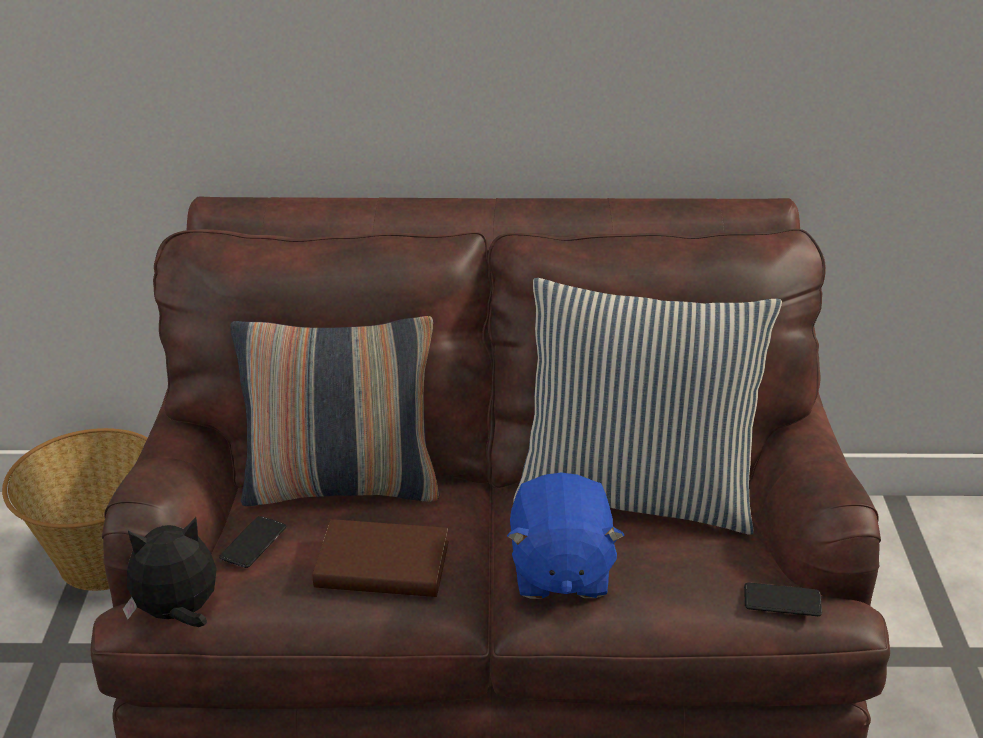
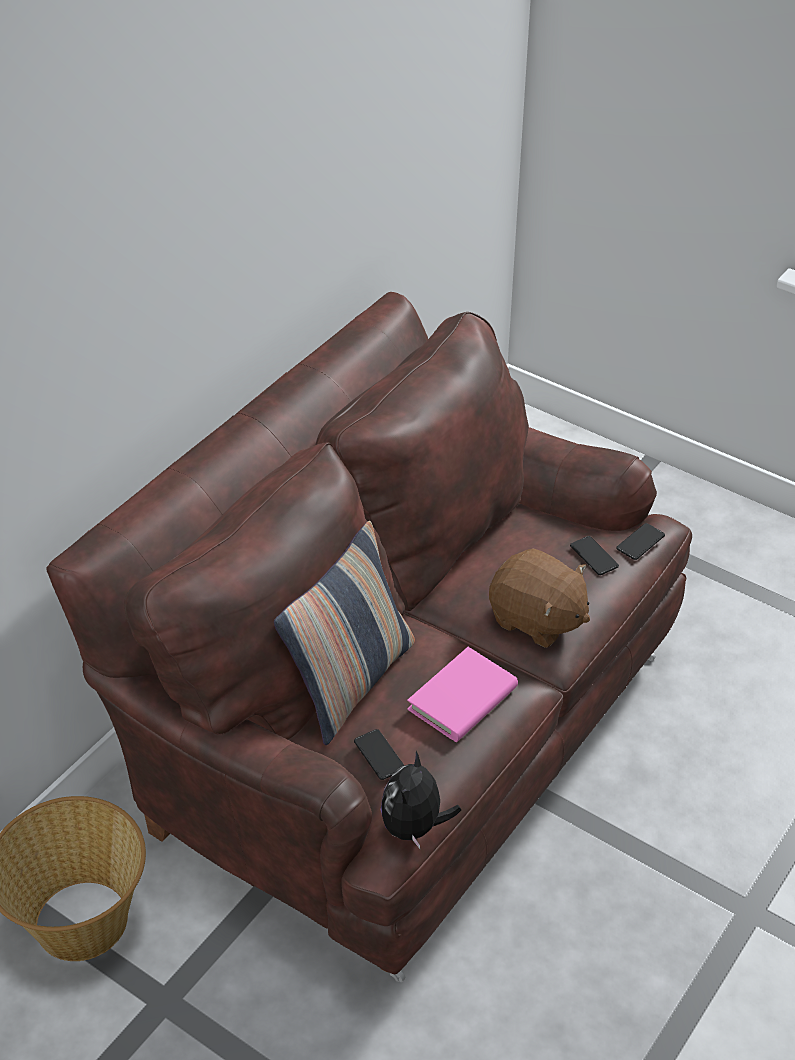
camera: 55 degrees left, 10 degrees up
(382, 565) = (462, 699): brown book -> pink book
(559, 571) = (537, 619): blue plush toy -> brown plush toy
(635, 494) = (493, 547): pillow -> none
(710, 571) = (594, 556): none -> phone

